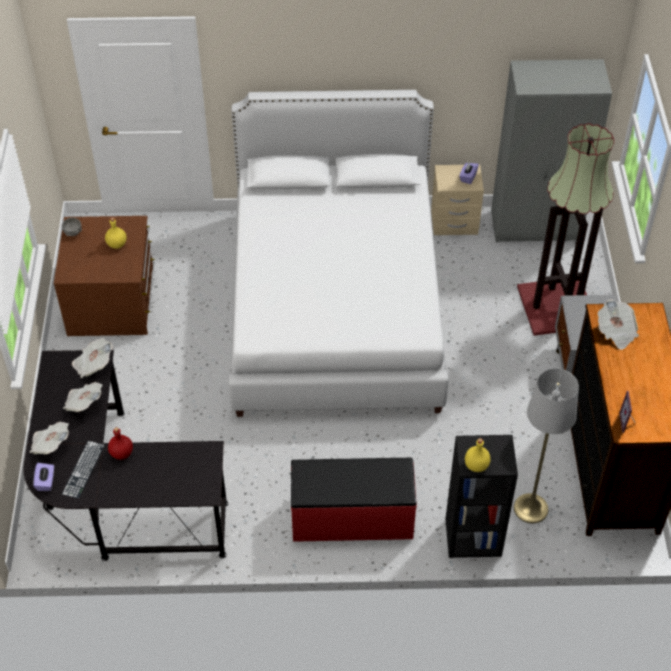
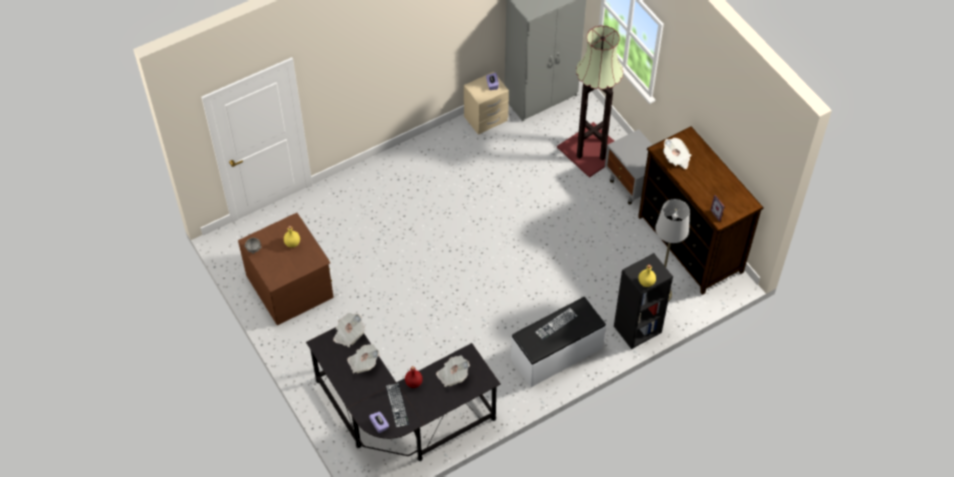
camera: 30 degrees left, 5 degrees up
(50, 444) = (363, 400): newspaper -> newspaper (452, 375)
(335, 307) = (448, 218): white bed -> none
(352, 518) = (557, 354): red bench -> white bench
(353, 473) = (556, 324): none -> keyboard

